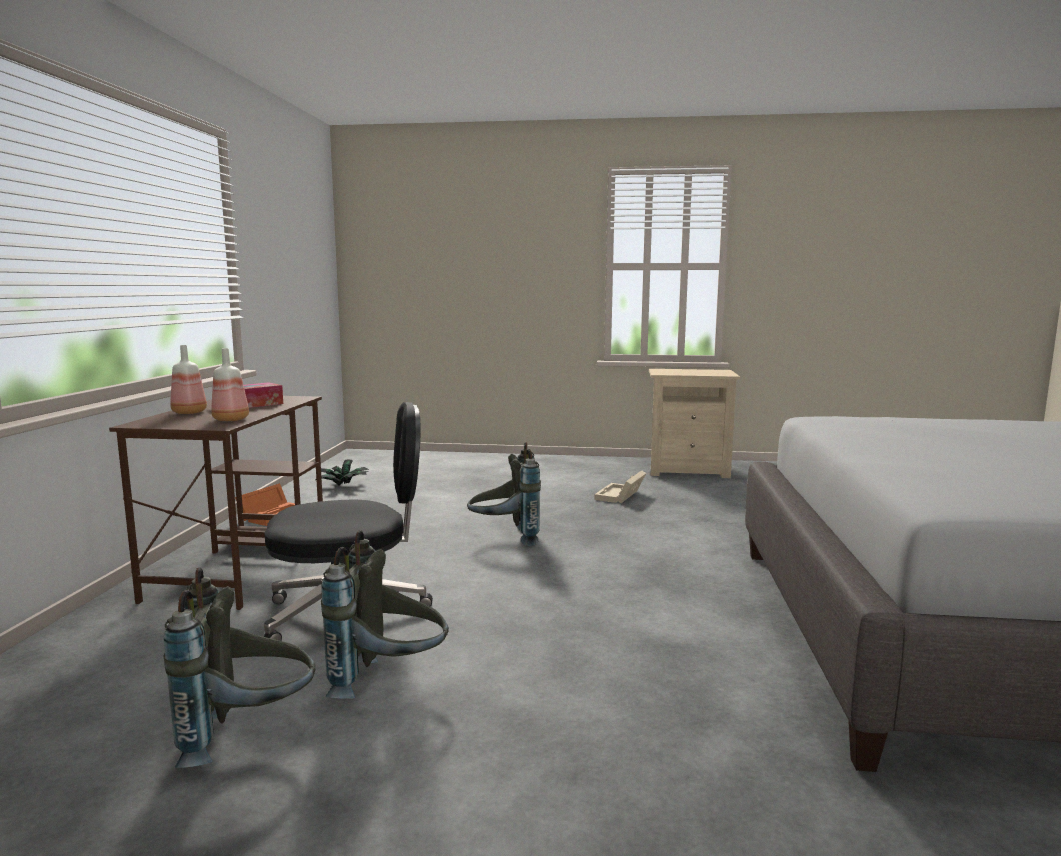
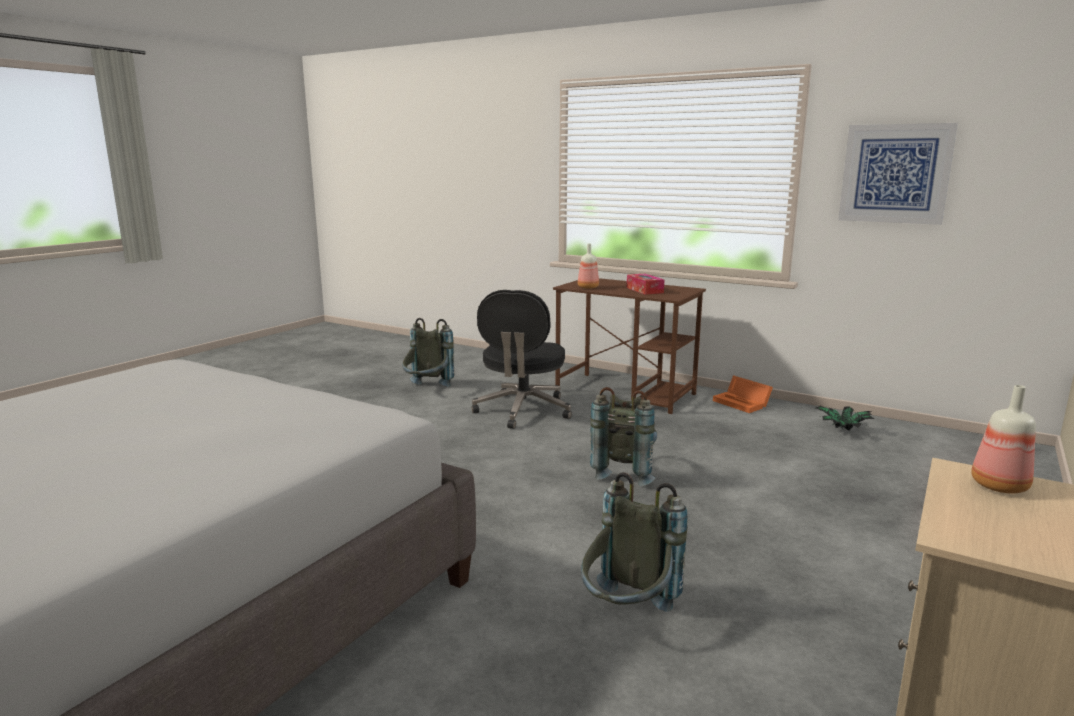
camera: 115 degrees right, 5 degrees up
(190, 412) = (623, 283): bottle -> bottle (998, 486)
(277, 253) = (895, 174): none -> picture
(389, 682) = (434, 412): grey backpack -> grey backpack (627, 614)
(620, 496) = (757, 576): beige storage box -> none

